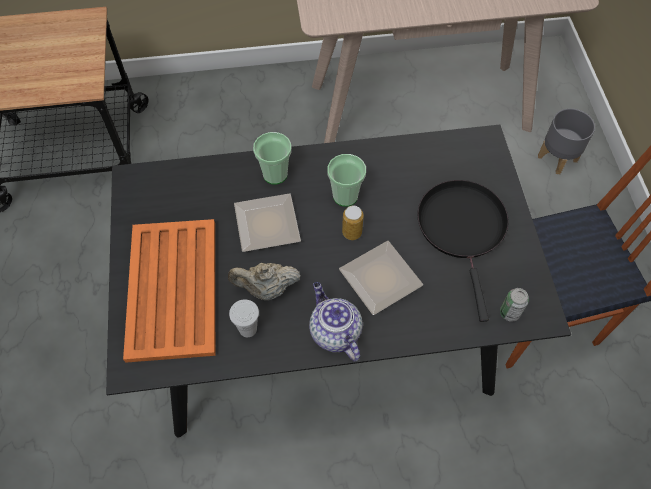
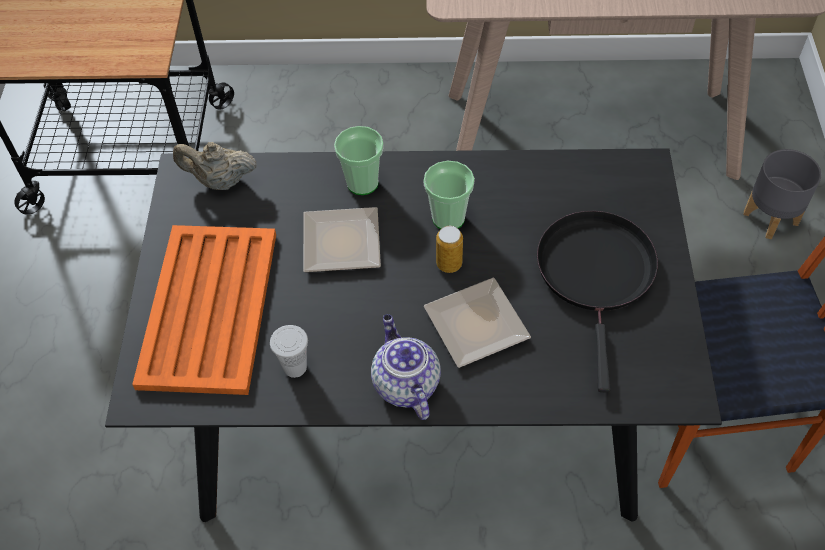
camera: 10 degrees right, 5 degrees down
(266, 289) = (327, 321): beige teapot -> beige teapot (220, 181)
(509, 313) = (641, 386): can -> none

